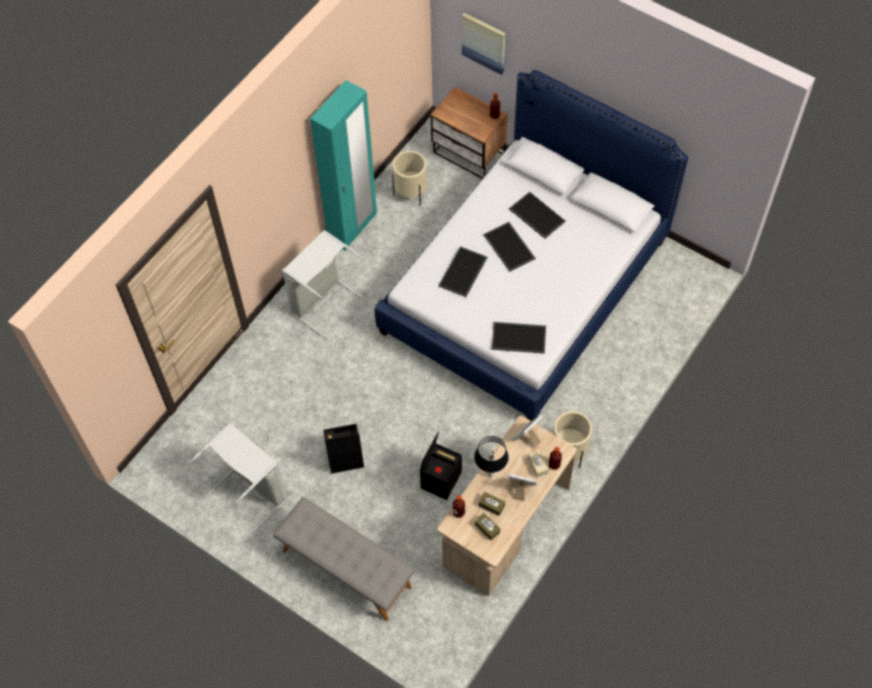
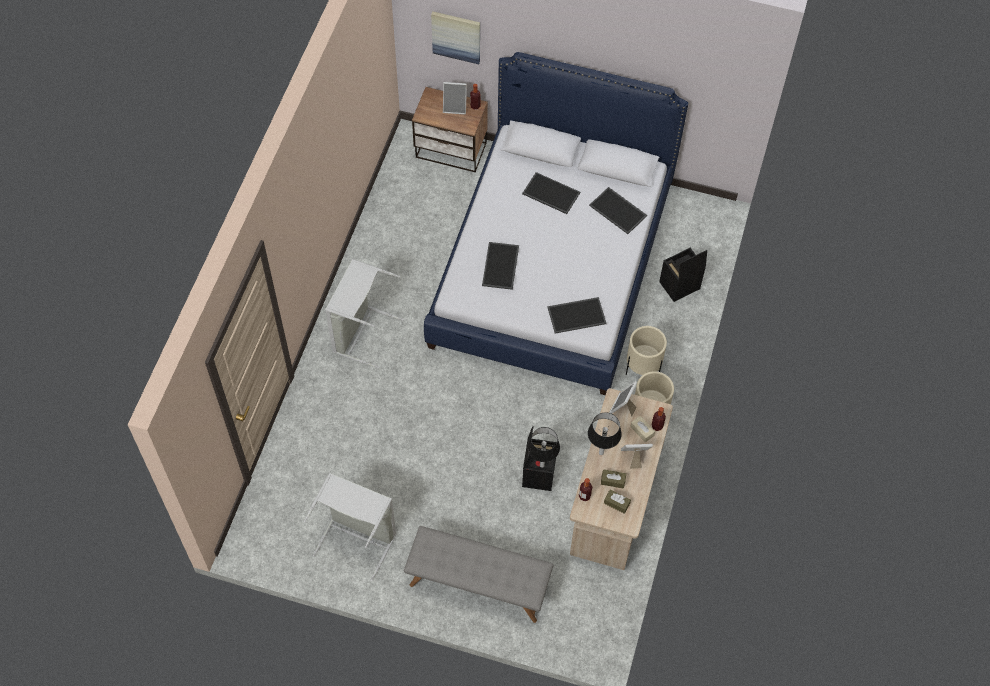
camera: 20 degrees left, 0 degrees up
(344, 458) = (437, 479): black storage box -> black storage box (679, 286)
(352, 227) = (362, 251): turquoise wardrobe -> none
(410, 194) = (408, 204): beige planter -> beige planter (642, 368)
(440, 473) = (542, 465): none -> table lamp
(475, 112) = (455, 107): none -> picture frame
(510, 247) = (536, 230): tray -> tray (619, 210)

